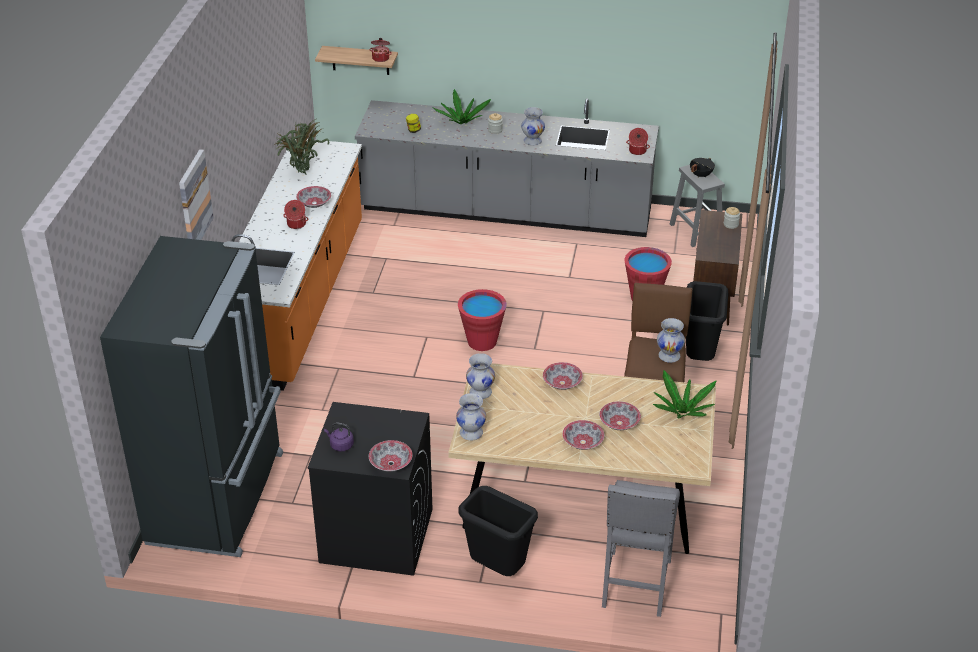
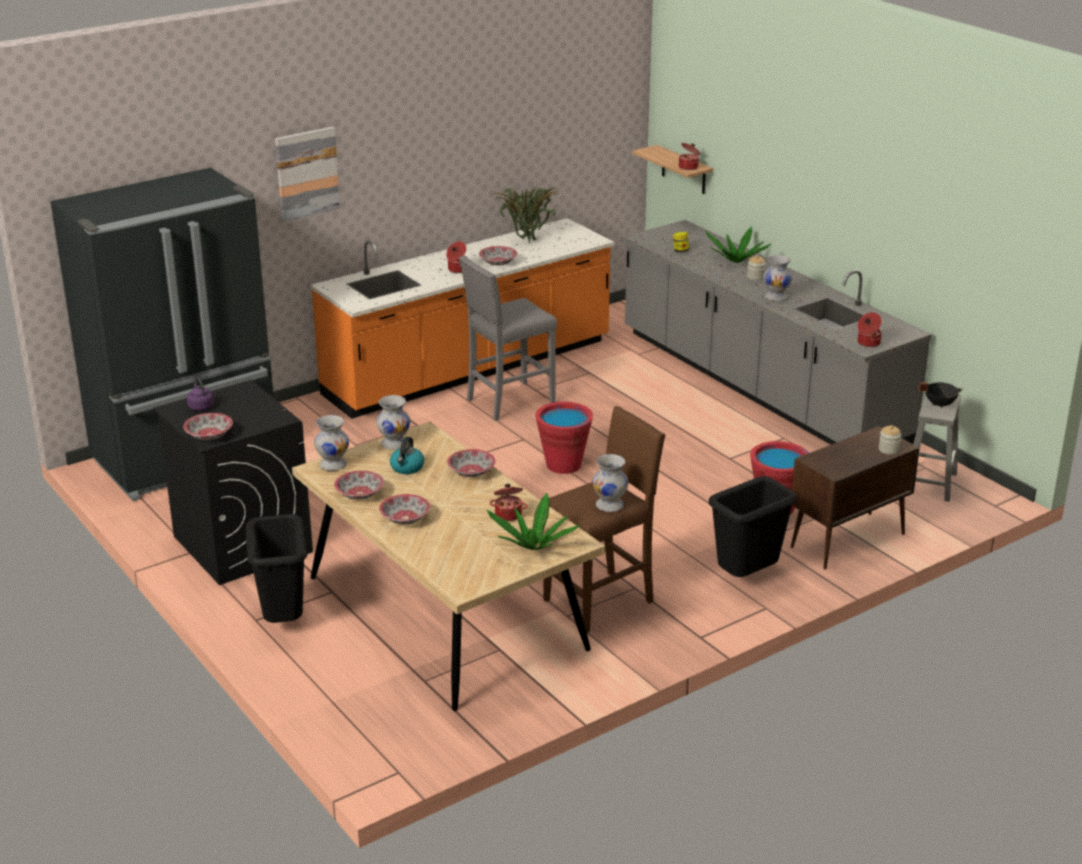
camera: 45 degrees right, 10 degrees down
(520, 405) = (407, 468): none -> kettle
(619, 423) = (462, 523): bowl -> bowl (359, 494)
(633, 399) = (508, 514): none -> cooking pot
(635, 585) = (367, 702): grey stool -> grey stool (508, 402)

